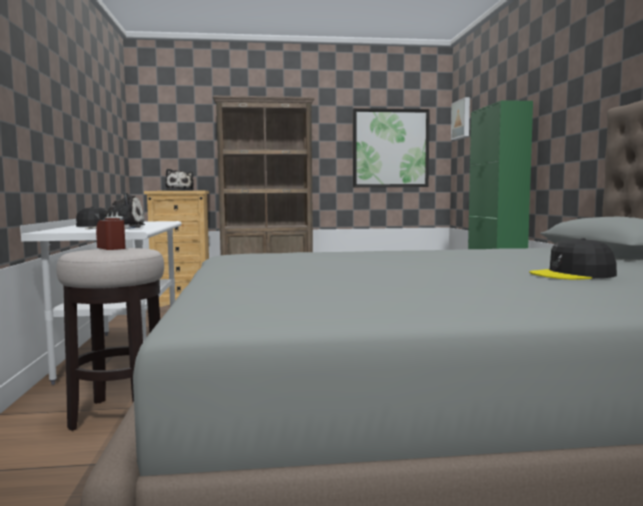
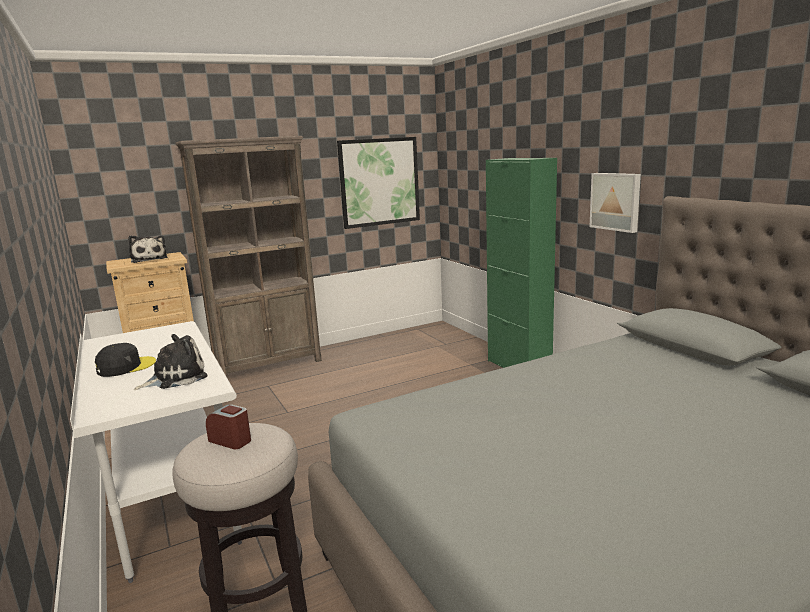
camera: 20 degrees left, 10 degrees up
(462, 119) = (453, 150): picture -> picture (616, 201)
(573, 274) = (736, 423): black cap -> none

